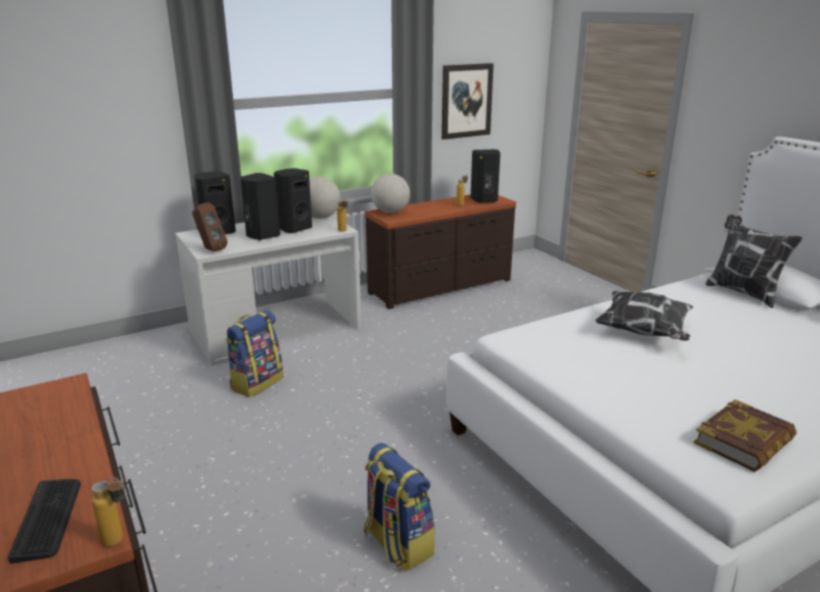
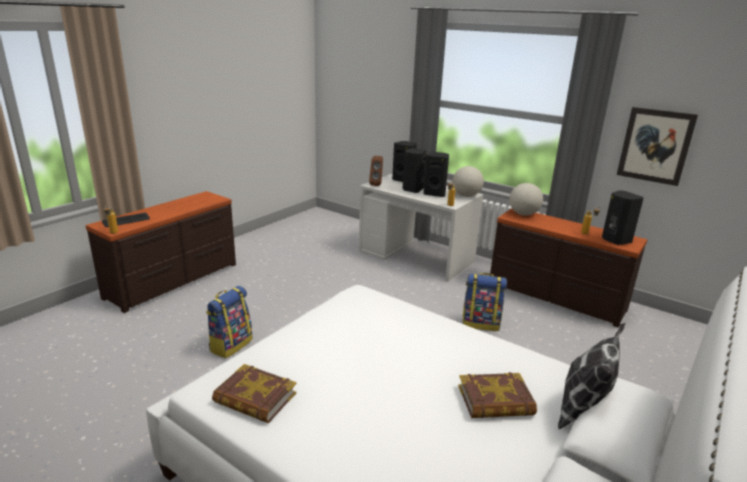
camera: 65 degrees right, 0 degrees up
(256, 383) = (352, 267): backpack -> backpack (481, 323)
(644, 333) = (415, 347): pillow -> none
(737, 319) = (495, 401): none -> book

